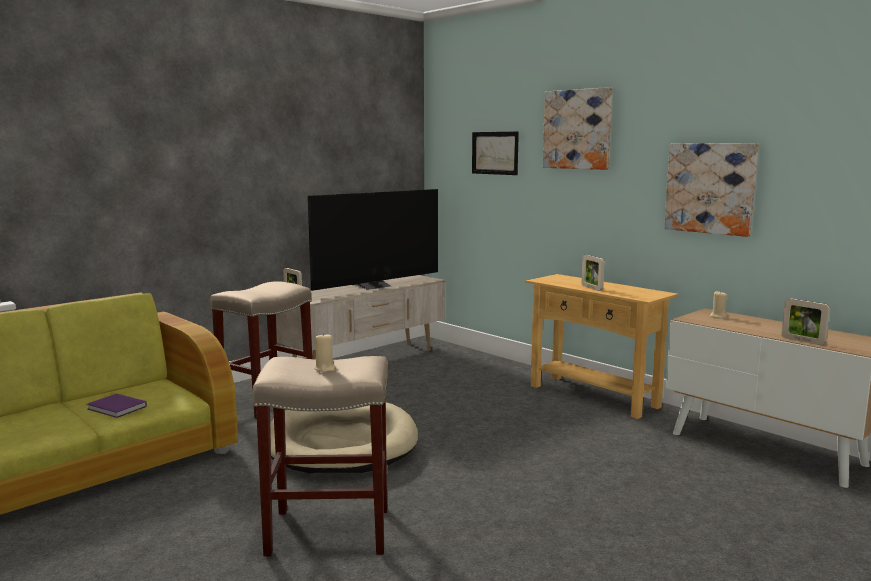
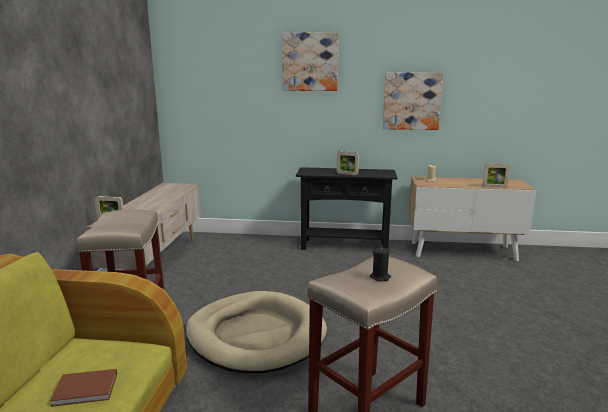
camera: 40 degrees left, 5 degrees up
(117, 408) = (87, 390): purple book -> brown book
(325, 369) = (380, 277): beige candle -> black candle
(374, 286) = (157, 198): television -> none
(495, 153) = (233, 80): picture -> none
(593, 396) = (344, 246): beige console table -> black console table

